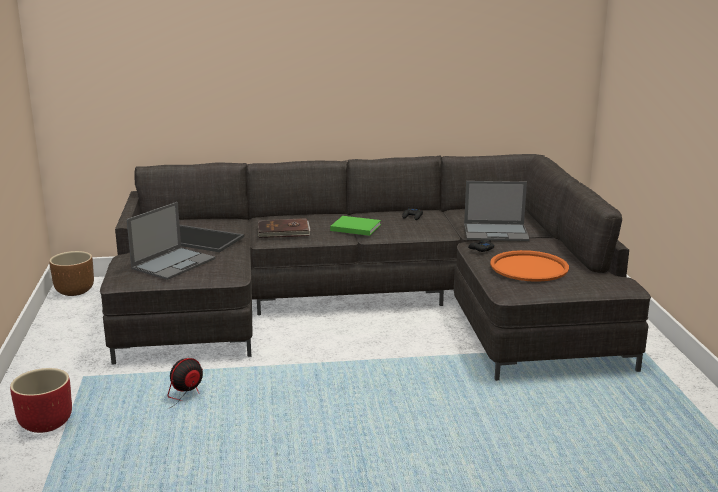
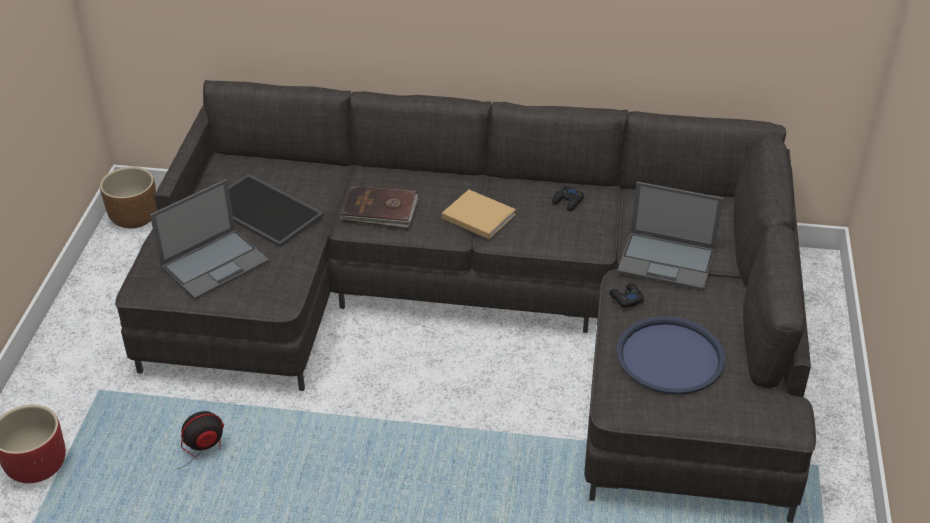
camera: 15 degrees right, 20 degrees up
(354, 227) = (477, 215): green book -> beige book
(529, 267) = (670, 357): orange tray -> blue tray

